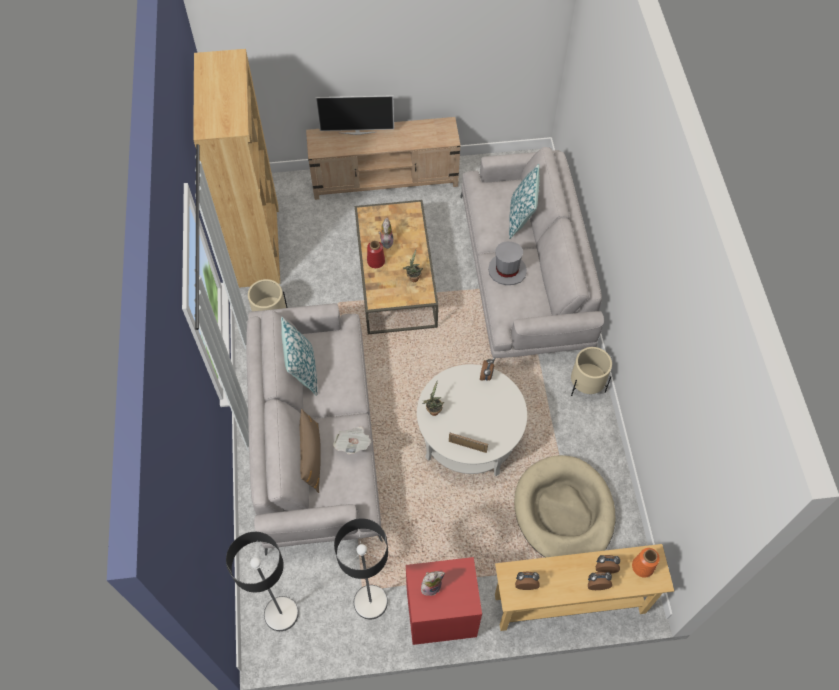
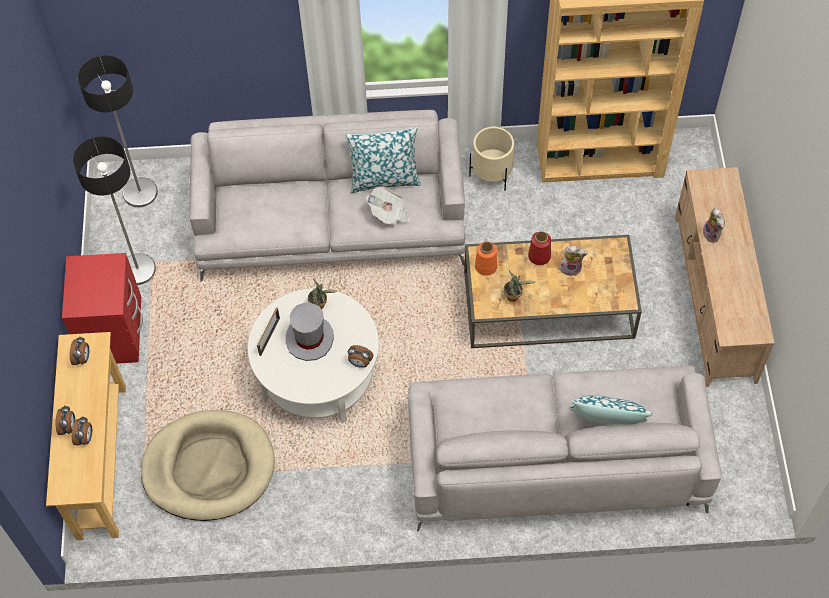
camera: 95 degrees right, 0 degrees up
(311, 457) = (275, 188): brown pillow -> none
(353, 444) = (287, 227): newspaper -> newspaper (389, 213)
(357, 132) = (736, 224): television -> none
(431, 586) = (99, 274): plush toy -> plush toy (712, 234)
(507, 270) = (517, 400): grey hat -> grey hat (310, 338)
(586, 385) = (375, 515): beige planter -> none
(642, 566) = (79, 476): orange vase -> orange vase (486, 266)

